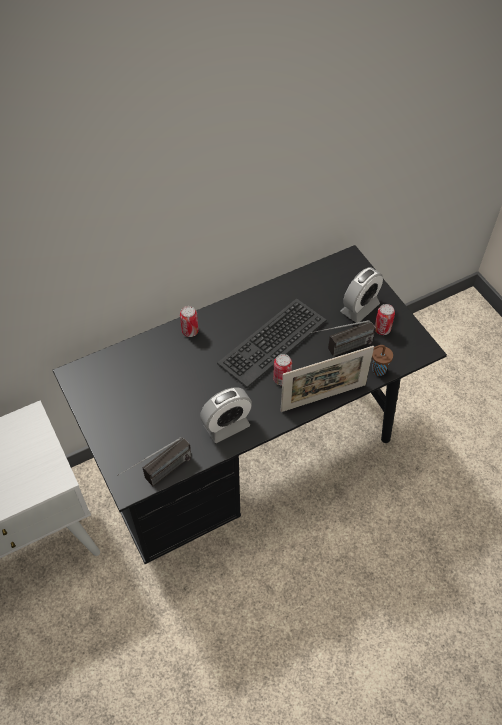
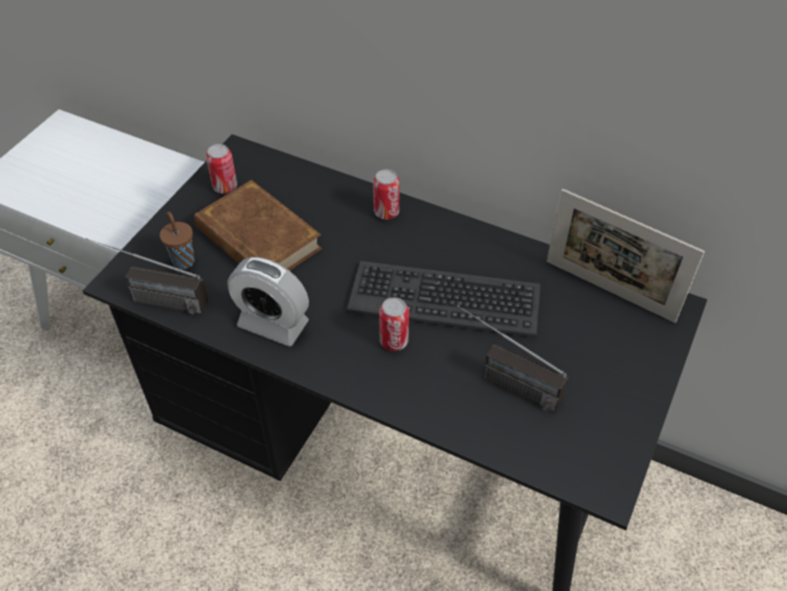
camera: 55 degrees right, 5 degrees down
(157, 401) = (258, 239): none -> brown book
(323, 398) = (402, 404): picture frame -> picture frame (609, 291)
(360, 308) = (599, 365): alarm clock -> none
(377, 370) = (509, 446): brown cup -> brown cup (183, 260)
(382, 329) = (588, 413): can -> can (225, 187)

